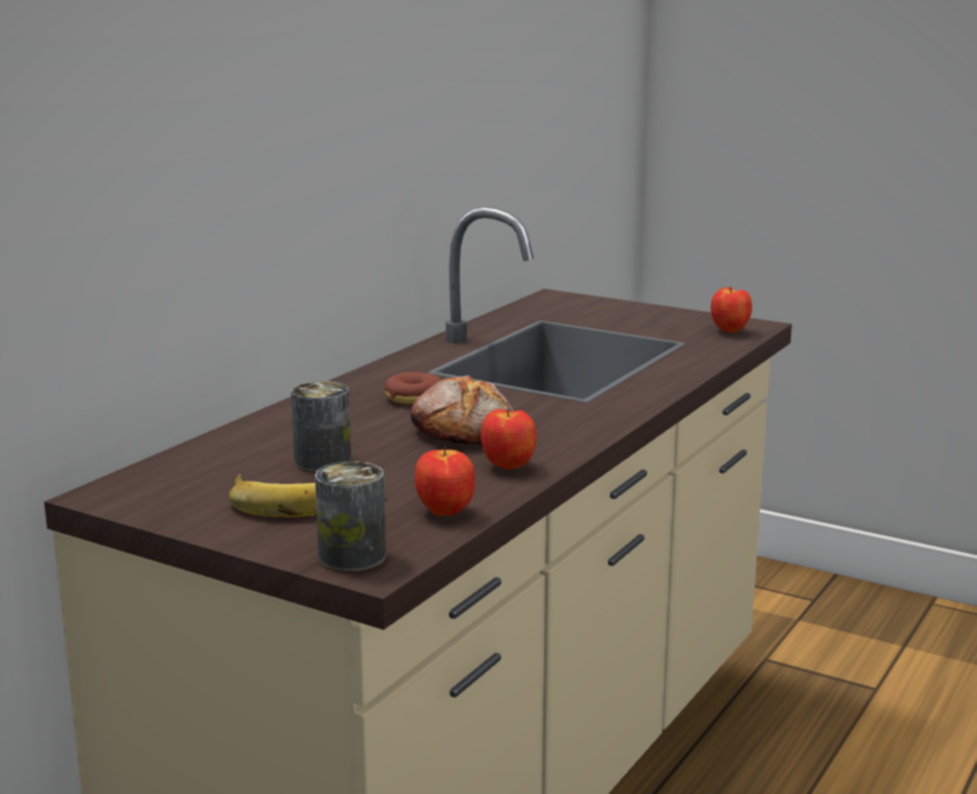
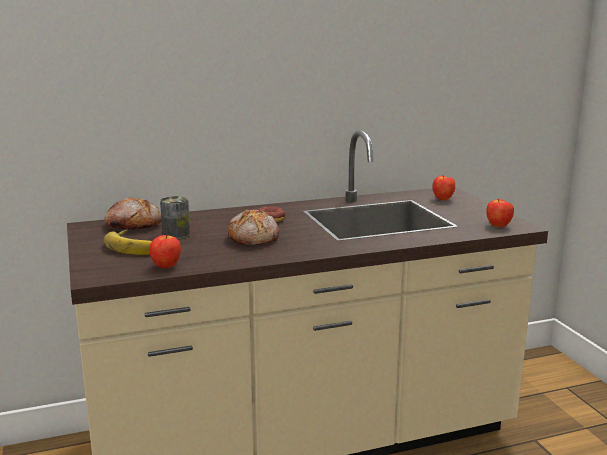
camera: 40 degrees right, 0 degrees up
(198, 468) = (133, 225): none -> bread
(352, 557) = (98, 271): can -> none
(509, 467) = (234, 257): apple -> apple (443, 199)

